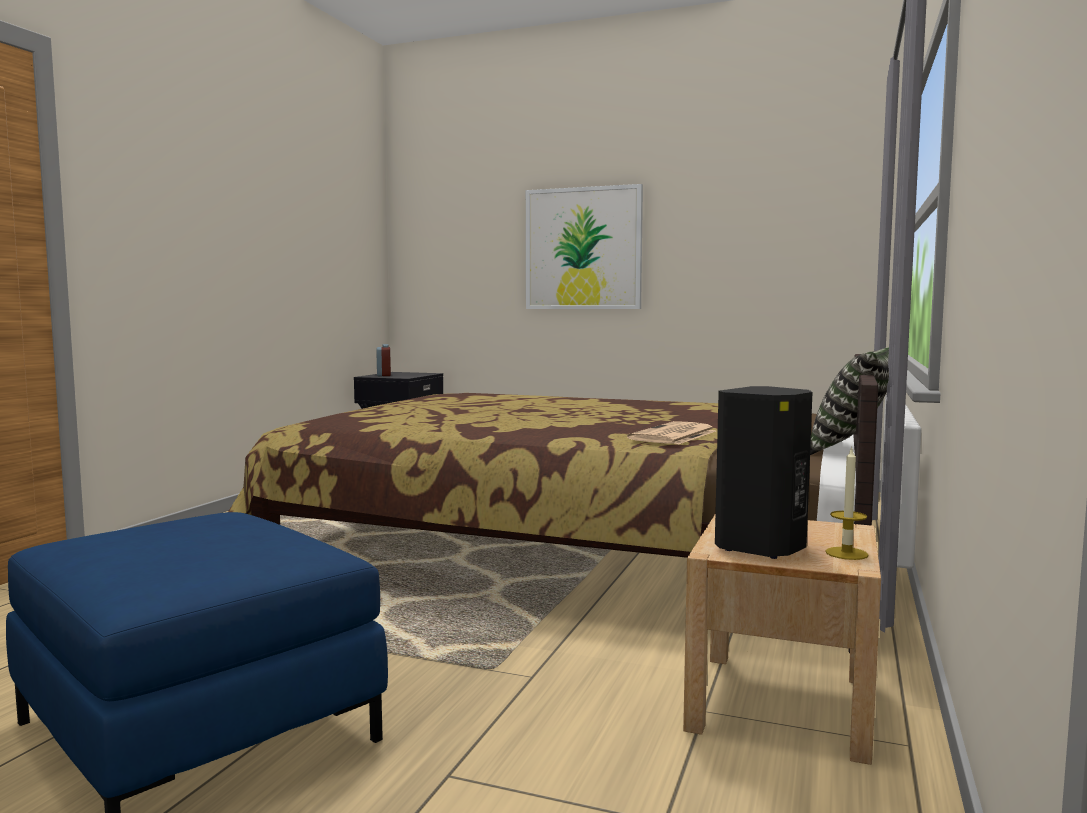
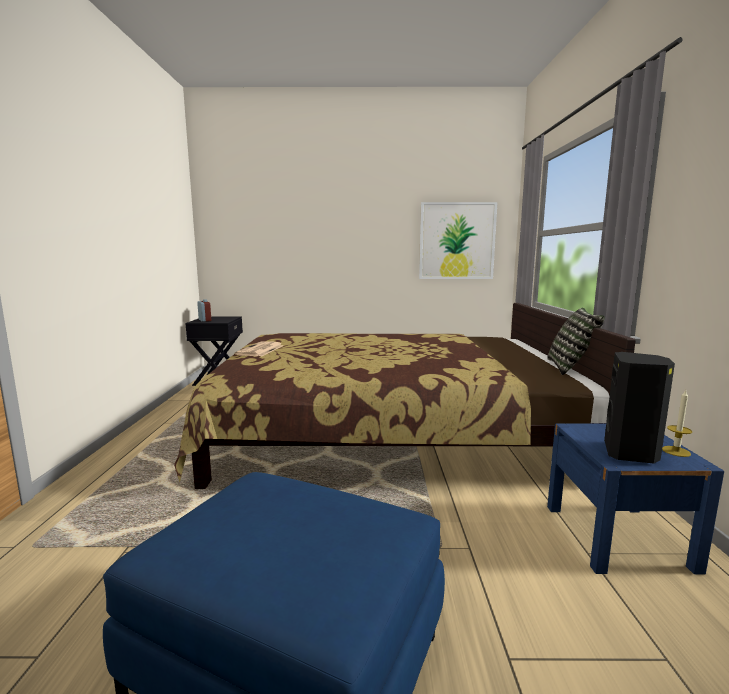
camera: 20 degrees left, 5 degrees up
(583, 249) = (334, 236): picture -> picture (457, 241)
(673, 435) = (482, 368): newspaper -> newspaper (260, 350)
(781, 703) = (617, 536): beige nightstand -> blue nightstand

